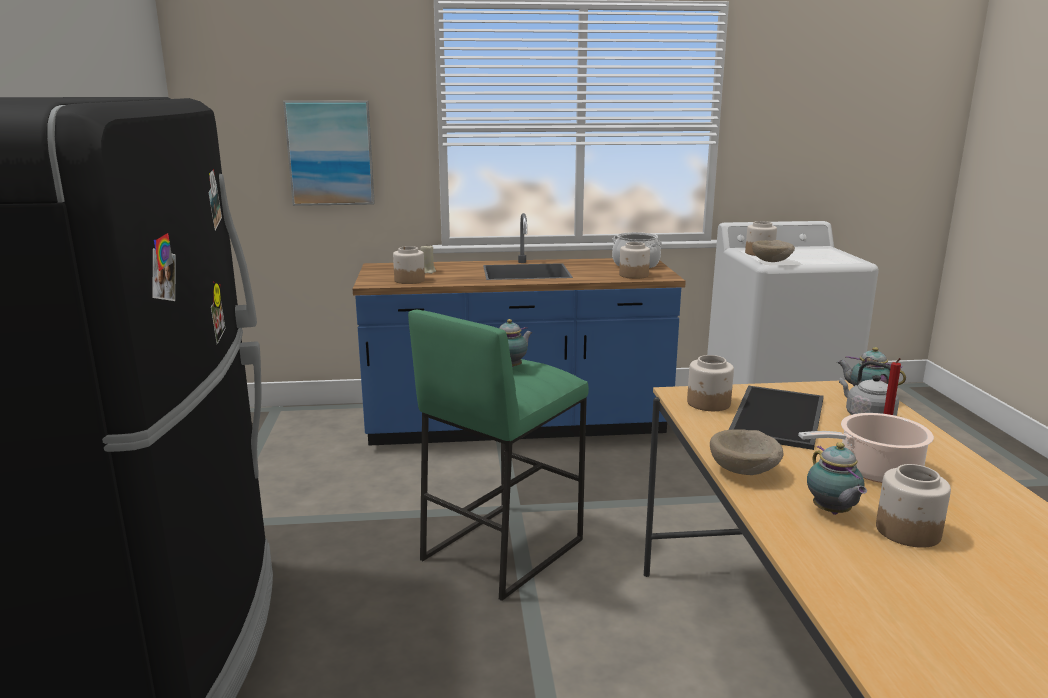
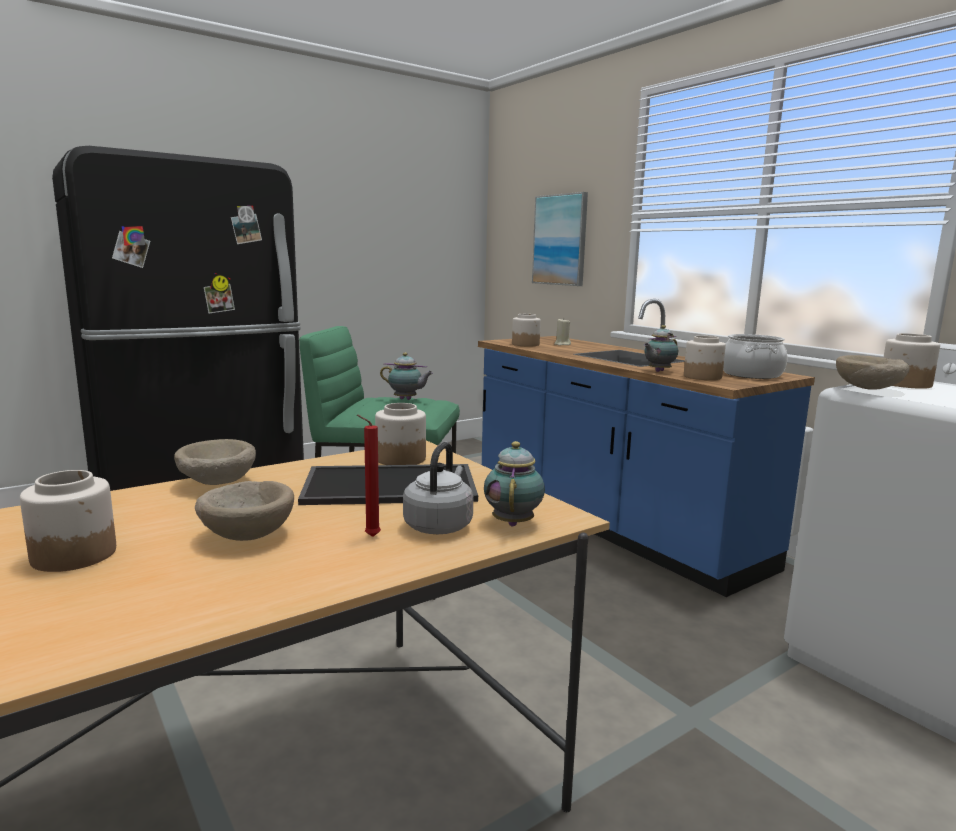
camera: 60 degrees right, 5 degrees down
(832, 512) = (123, 520): teapot -> teapot (658, 371)
(874, 471) = (249, 534): cooking pot -> beige bowl

